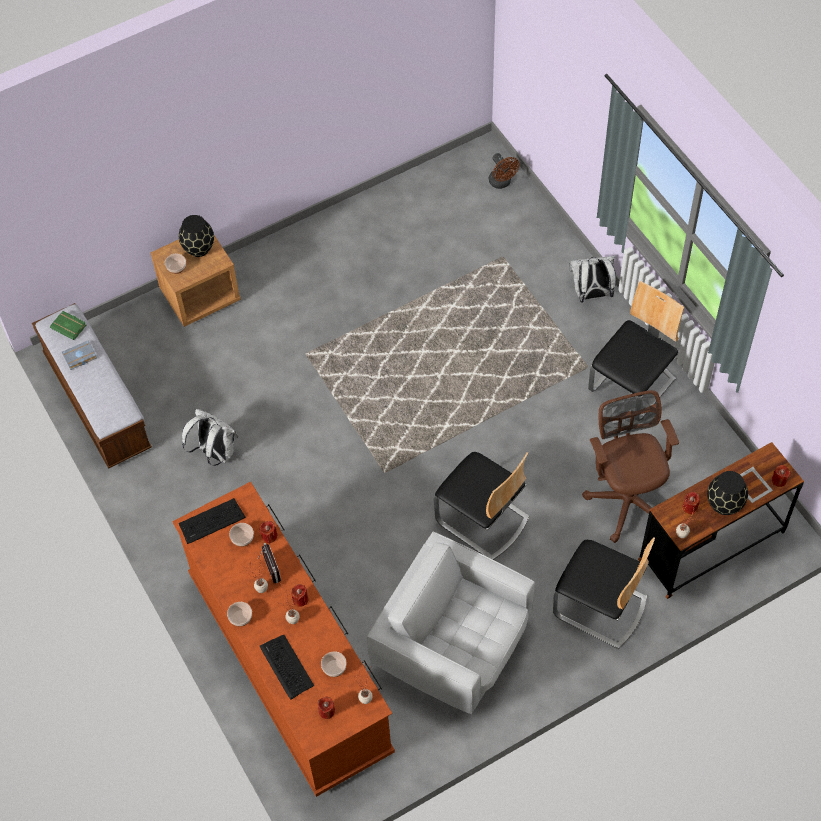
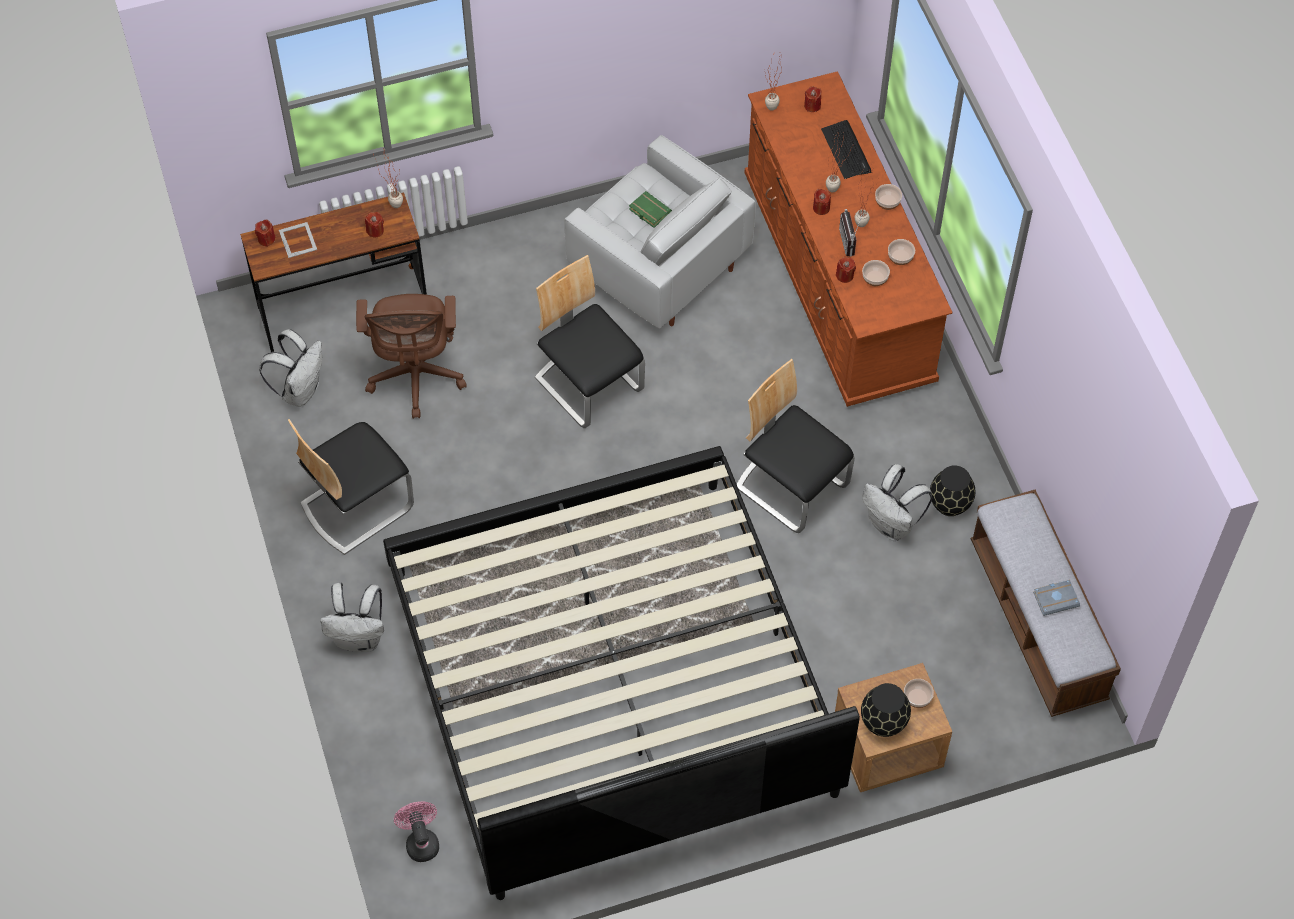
camera: 170 degrees left, 0 degrees up
(70, 326) = (1068, 645): green book -> green book (648, 211)
(211, 521) = (907, 303): keyboard -> none
(334, 667) = (797, 141): bowl -> bowl (900, 258)
(403, 300) = (611, 682): none -> bed
(502, 183) = (421, 841): brown fan -> pink fan
(600, 607) = (489, 272): chair -> chair (791, 486)
(715, 467) = (300, 390): none -> white backpack
(724, 505) = (337, 226): black vase -> black vase (950, 504)

